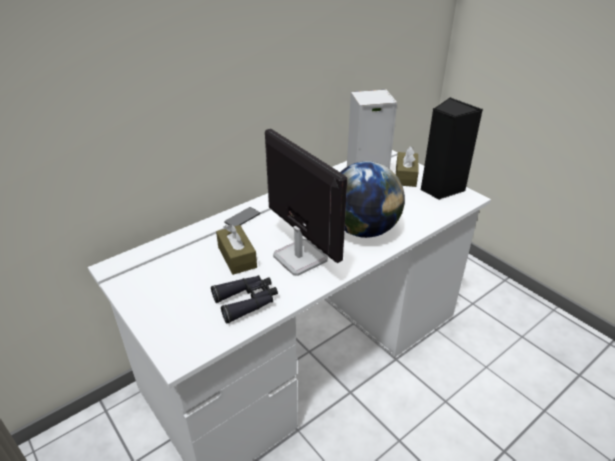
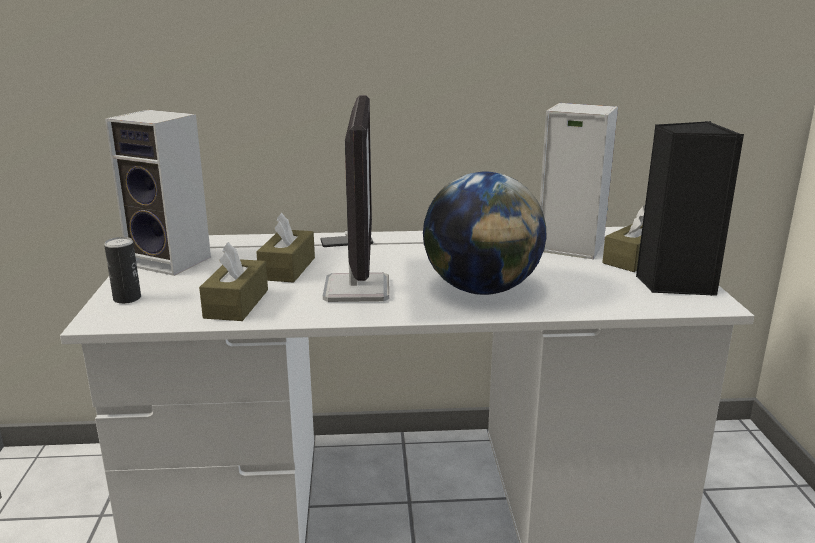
camera: 35 degrees right, 15 degrees down
(150, 282) = (173, 261): none -> speaker
(168, 330) = (127, 298): none -> can
(247, 301) = (236, 304): black binoculars -> brown tissue box

